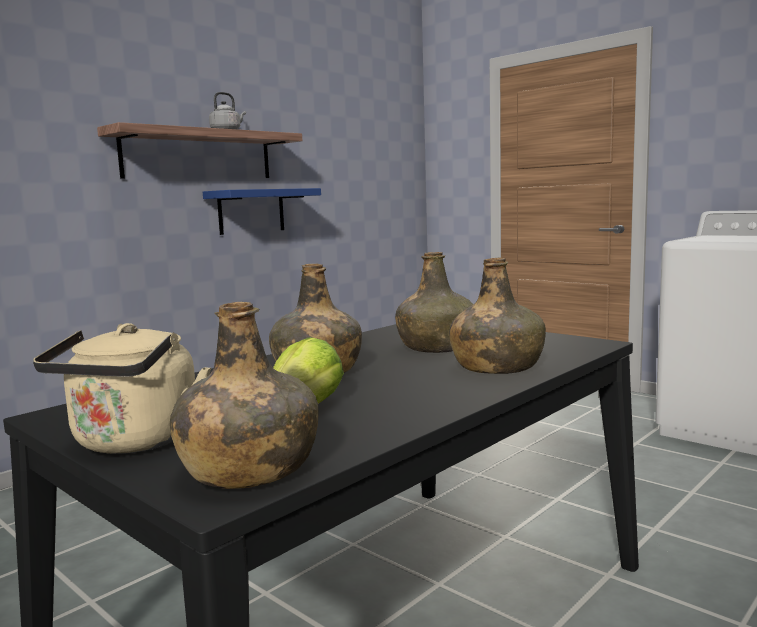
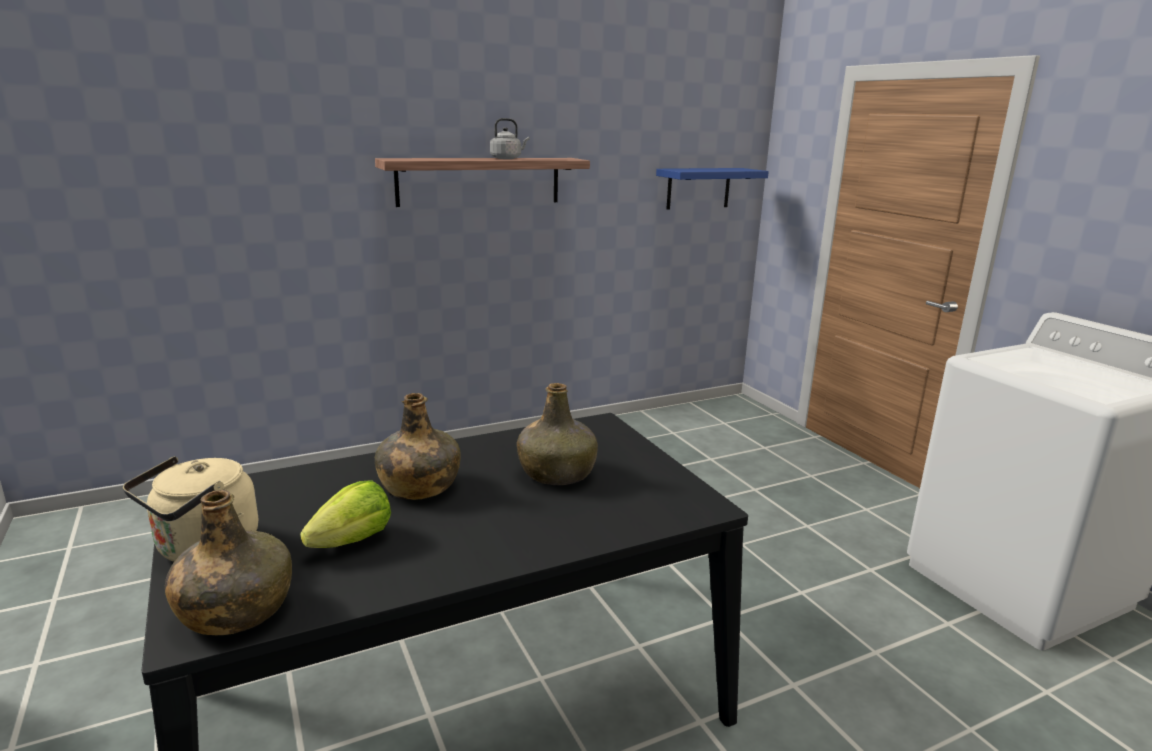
camera: 20 degrees right, 10 degrees up
(251, 211) = (534, 237): blue shelf -> blue shelf (698, 188)
(496, 367) = (567, 523): green bottle -> none

